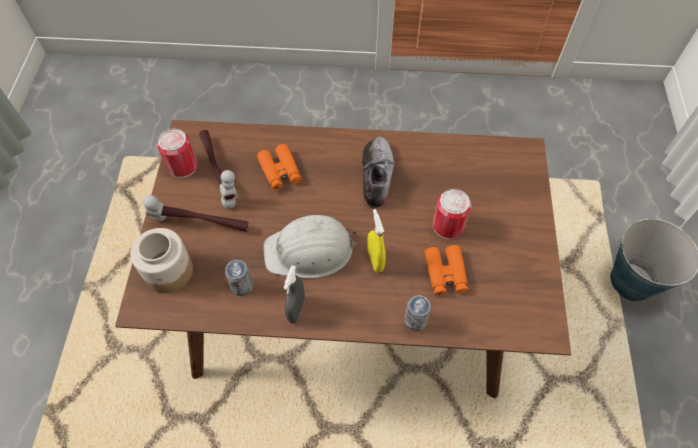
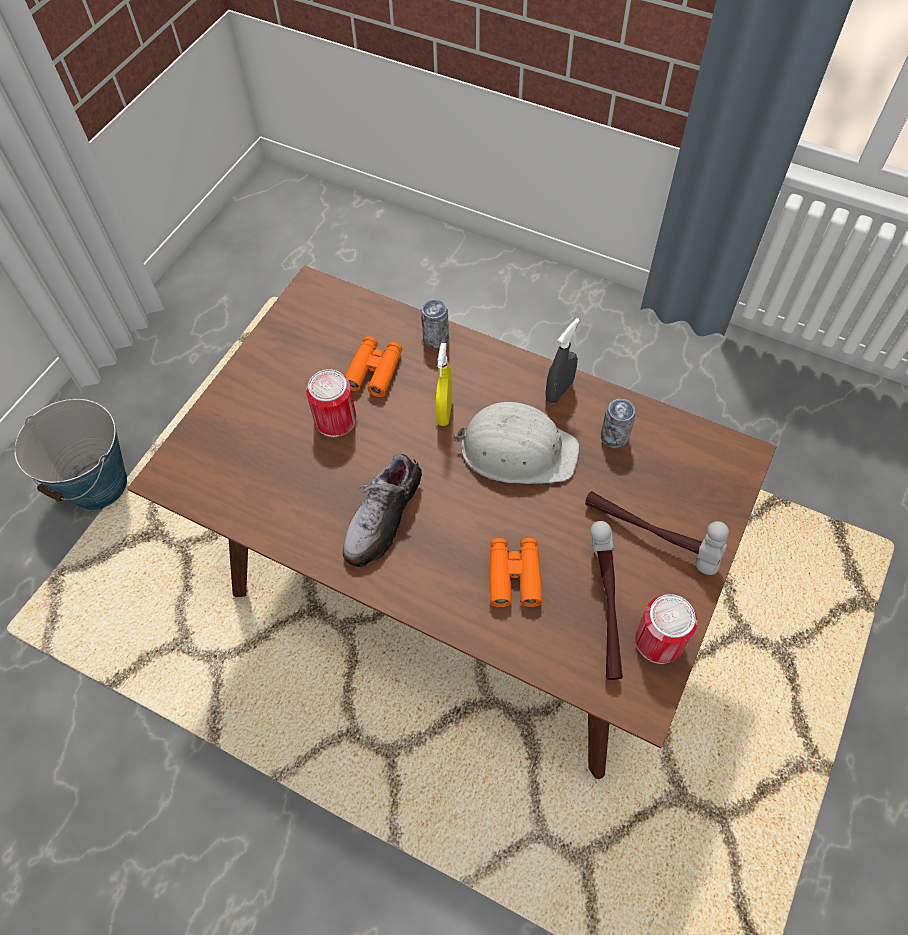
camera: 155 degrees left, 0 degrees up
(169, 272) = (702, 485): jar -> none

